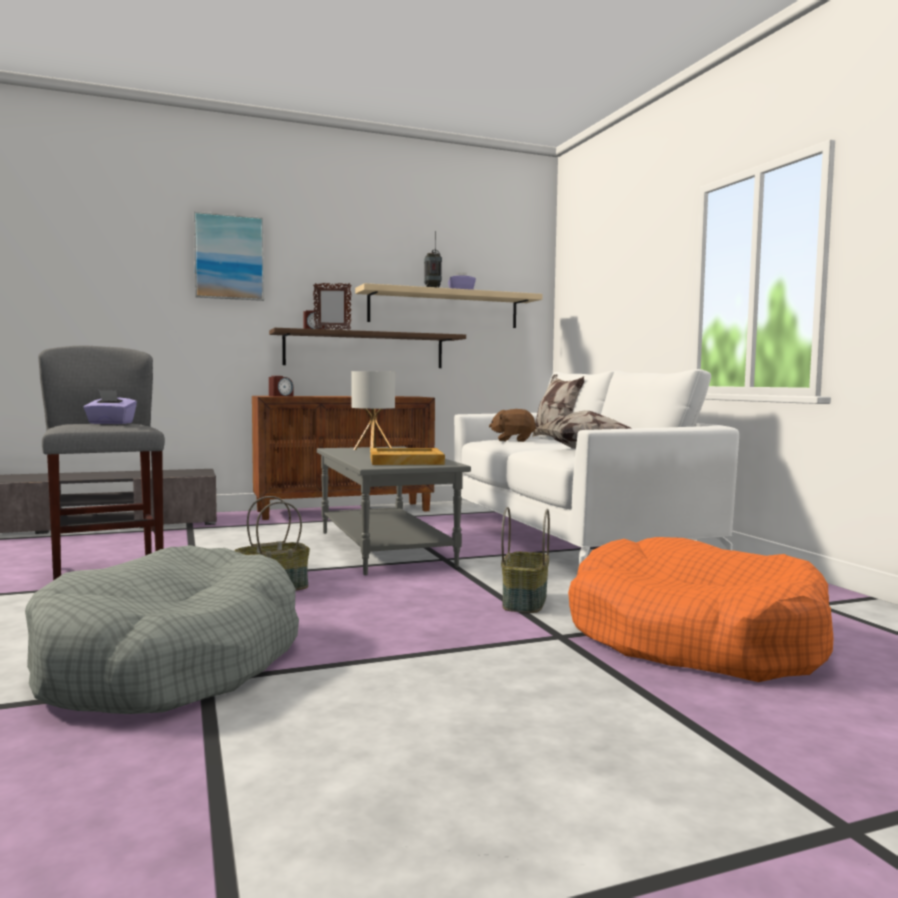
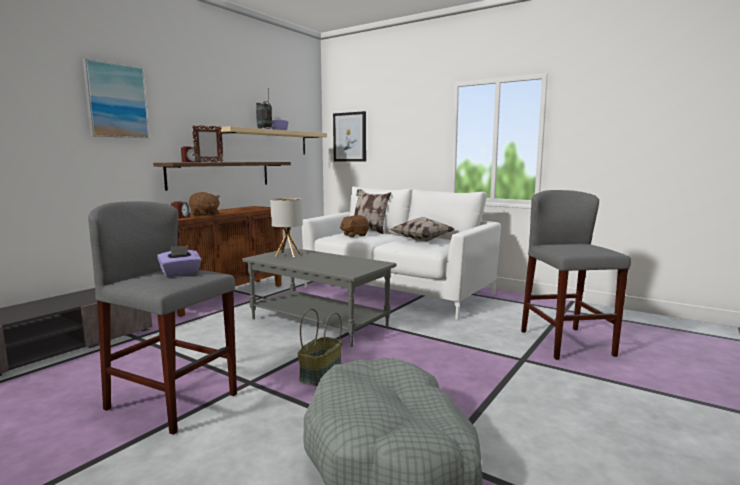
camera: 35 degrees left, 5 degrees up
(315, 396) = (204, 215): none -> brown plush toy
(405, 461) = (348, 264): beige tray -> none
(523, 601) = (465, 342): basket -> none
(580, 298) = (350, 137): none -> picture
(693, 638) = (566, 343): orange dog bed -> grey stool

